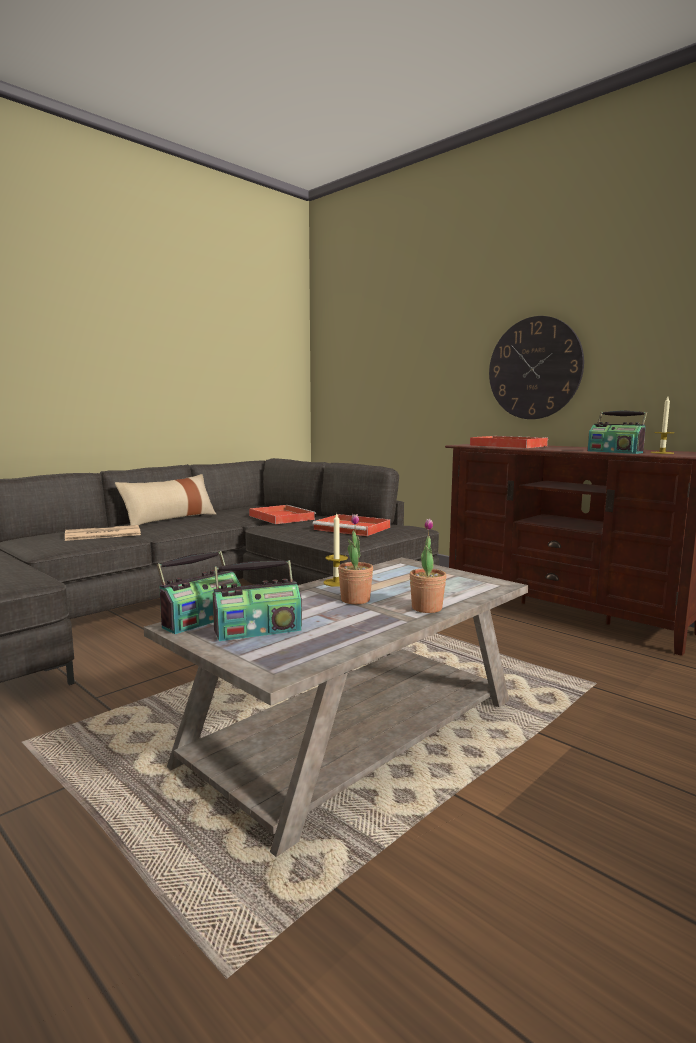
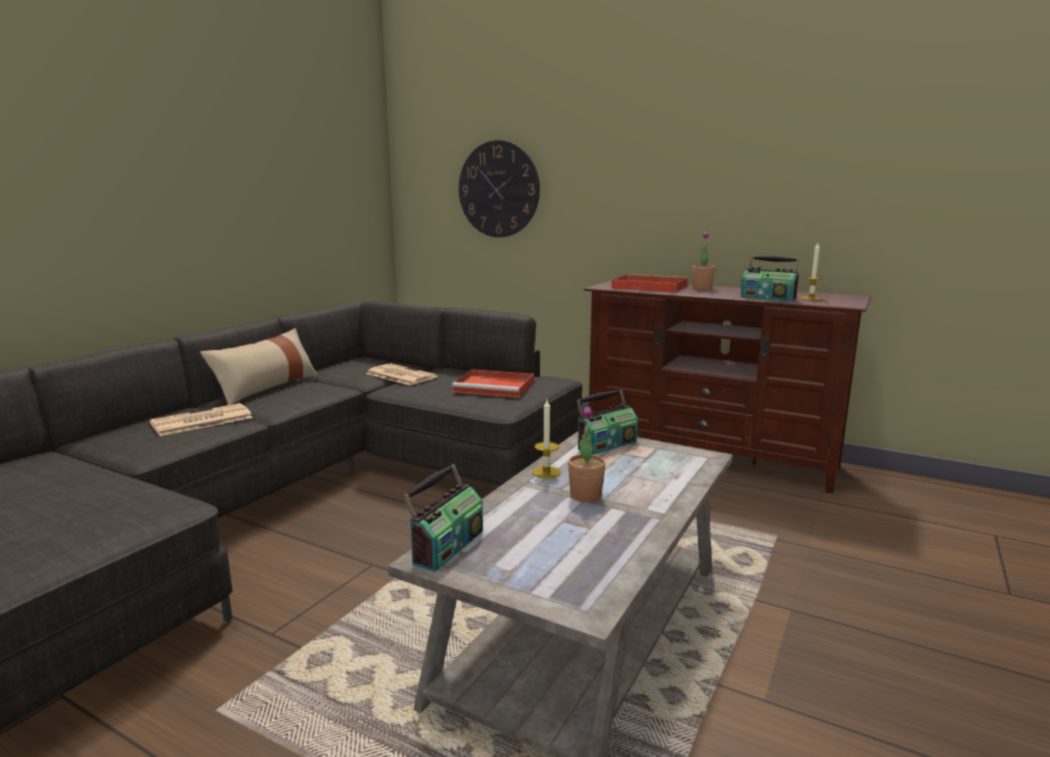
camera: 15 degrees left, 5 degrees up
(258, 630) = (521, 553): radio -> radio (606, 445)
(280, 517) = (400, 375): red tray -> newspaper
(426, 608) = (664, 498): potted plant -> potted plant (702, 288)
(534, 368) = (667, 201): wall clock -> wall clock (498, 189)

